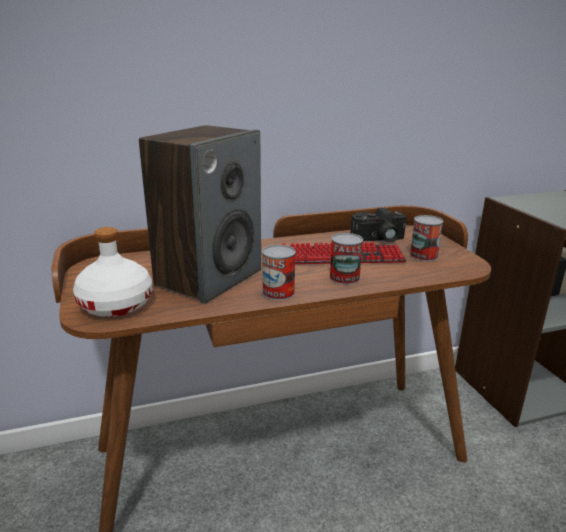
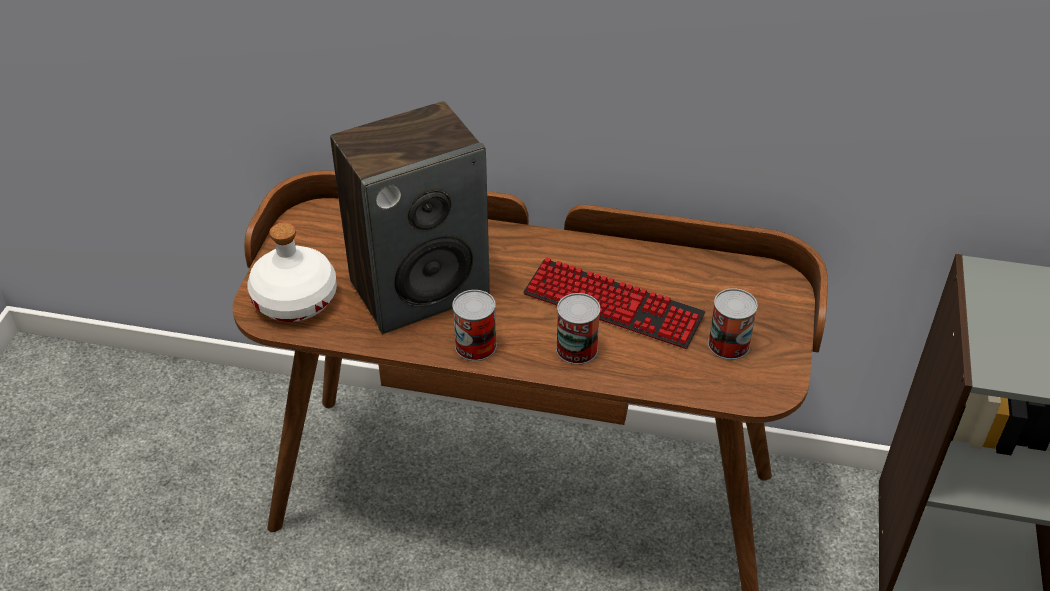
camera: 30 degrees right, 20 degrees up
(378, 239) = (703, 285): camera -> none

